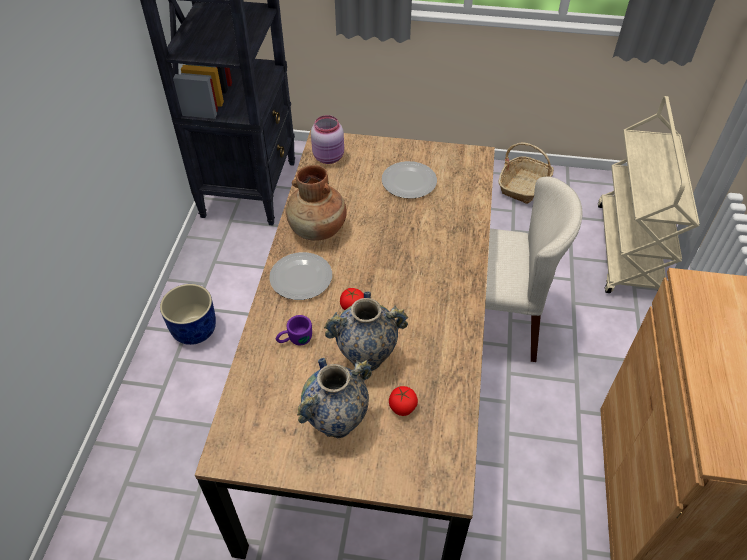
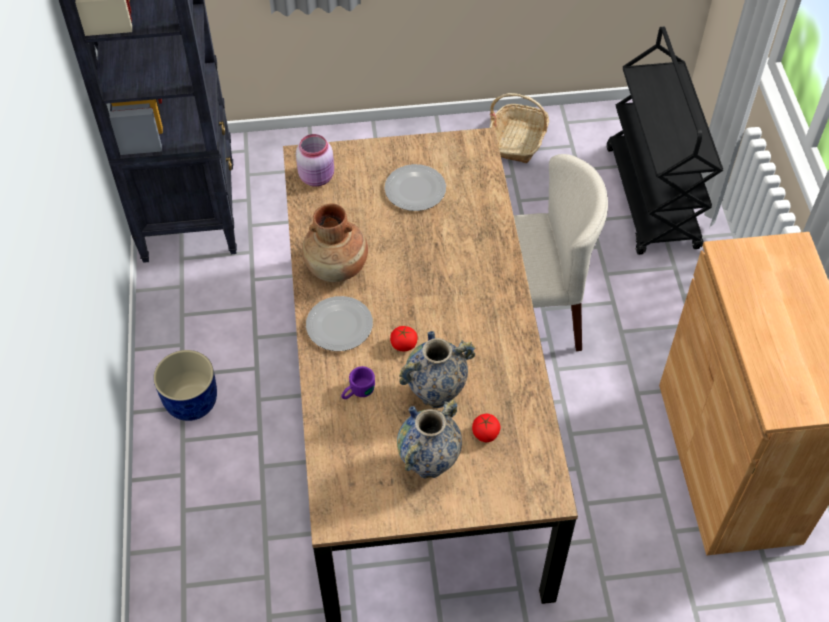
camera: 15 degrees left, 5 degrees up
(628, 251) = (652, 198): beige cart -> black cart

